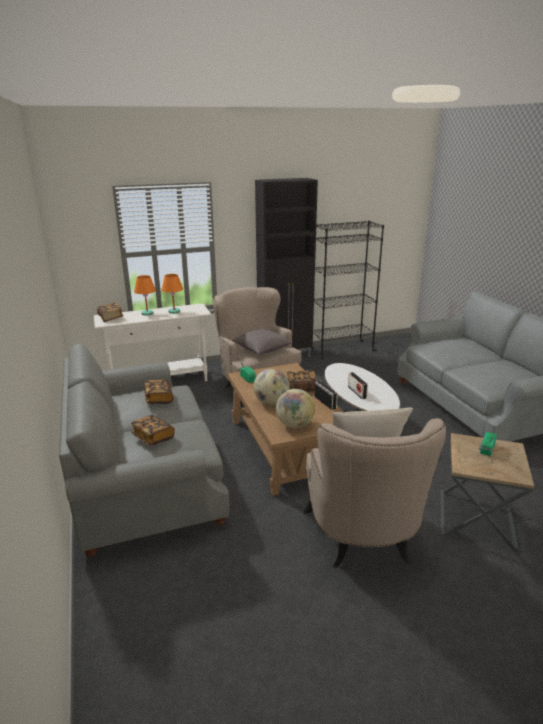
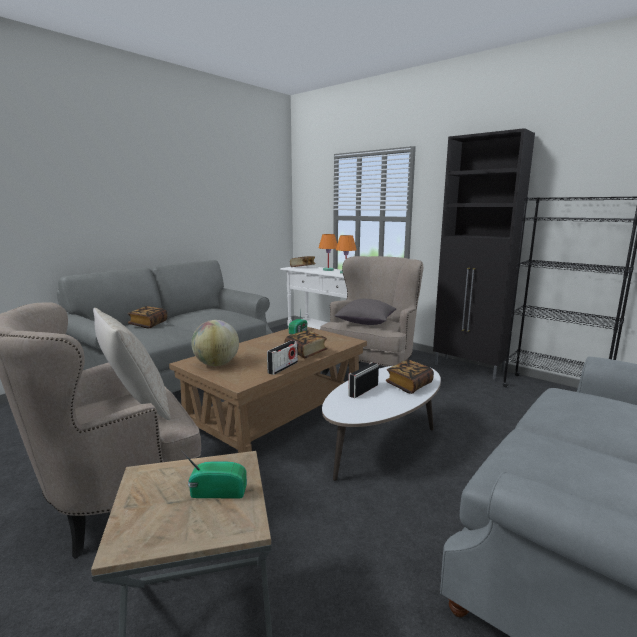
camera: 60 degrees right, 10 degrees down
(159, 398) = (215, 314): book -> book (409, 385)
(271, 402) = (257, 348): globe -> none

